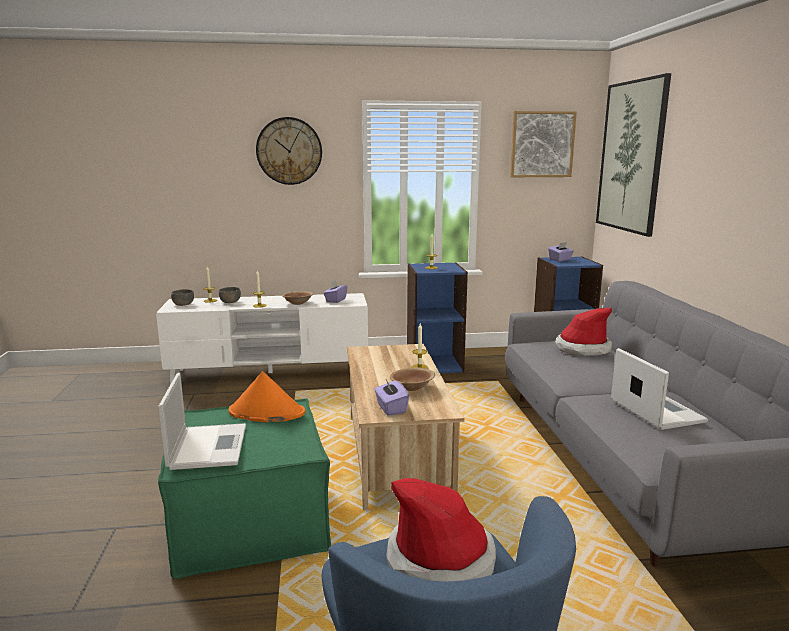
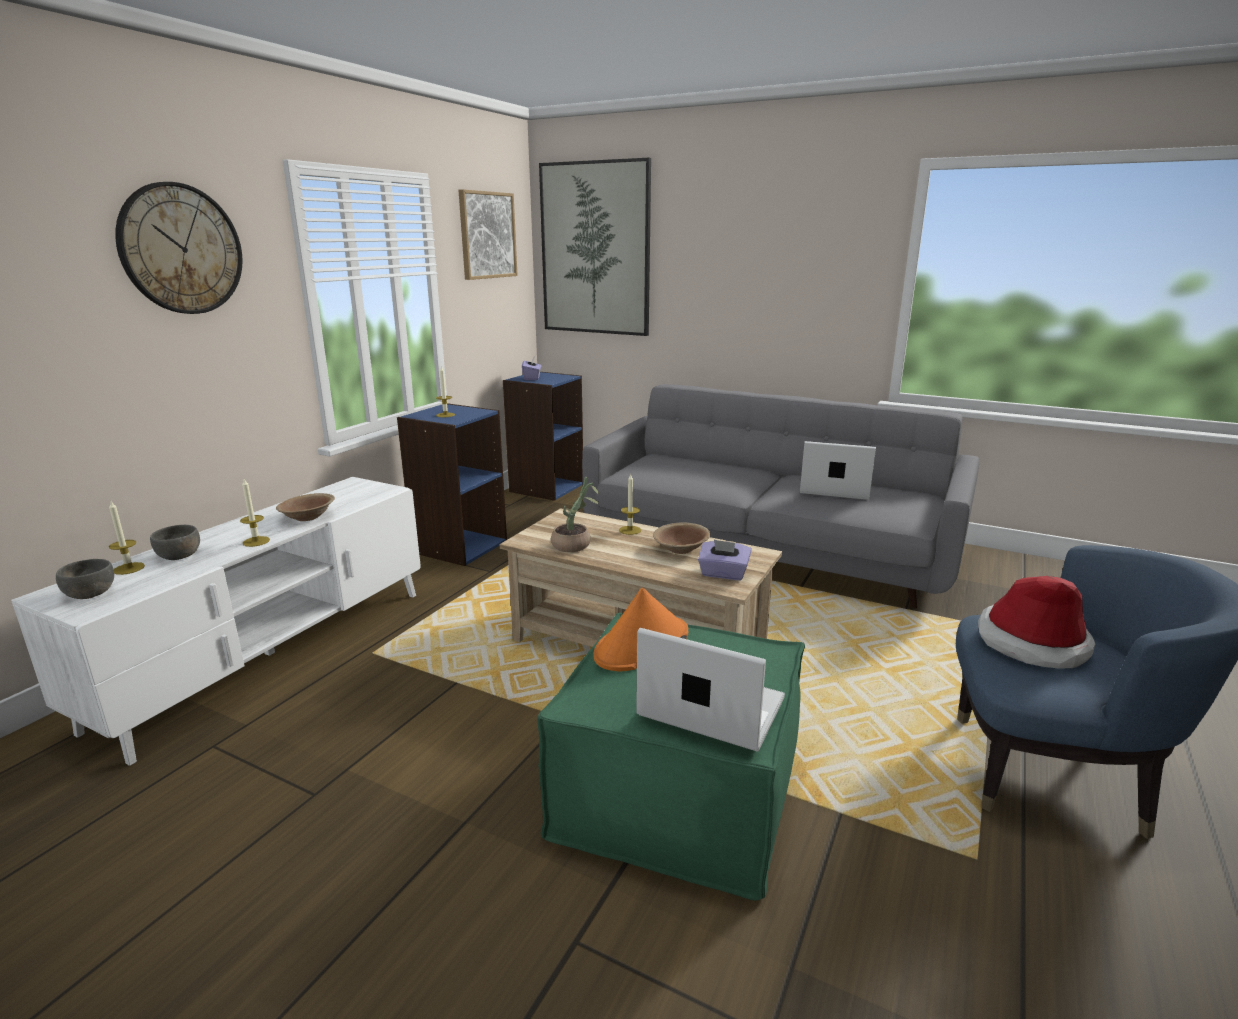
camera: 55 degrees left, 5 degrees up
(335, 300) = (348, 496): purple tissue box -> none
(373, 362) = (576, 545): none -> potted plant
(582, 348) = (676, 463): hat -> none

